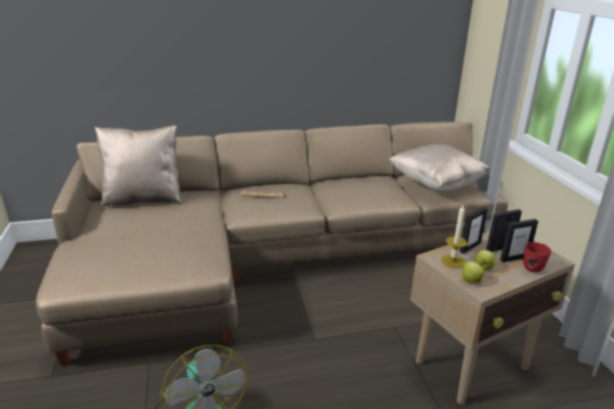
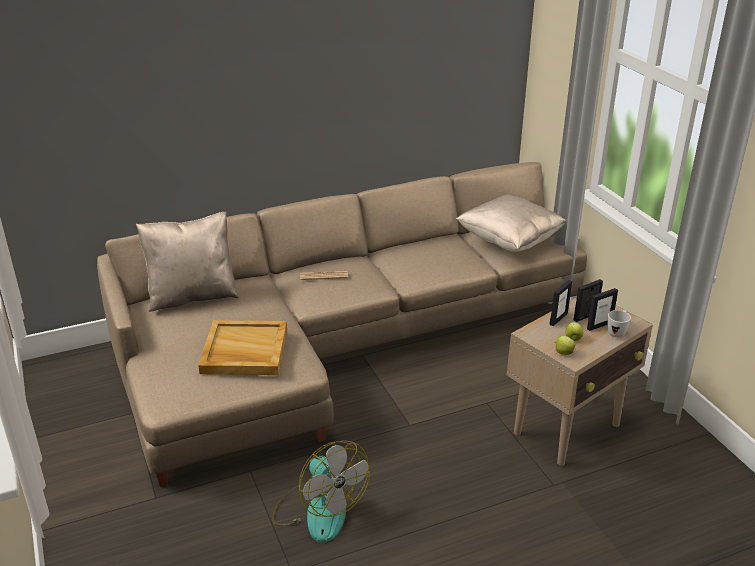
camera: 10 degrees left, 5 degrees up
(159, 246) = (244, 351): none -> beige tray
(453, 261) = (545, 335): candle -> none
(534, 267) = (617, 332): red mug -> white mug

